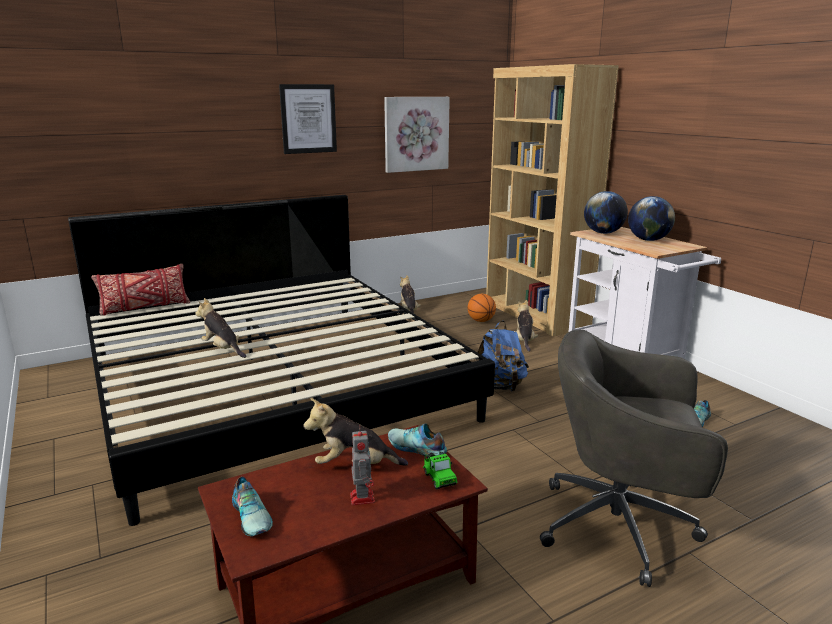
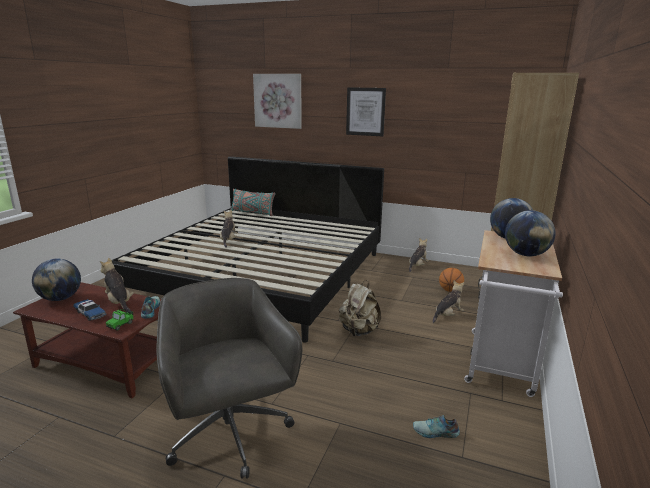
camera: 50 degrees right, 0 degrees up
(145, 308) = (252, 212): red pillow -> turquoise pillow
(252, 516) = (60, 298): shoe -> globe
(362, 497) = (90, 313): toy robot -> toy car
(416, 134) = (453, 128): picture -> picture (278, 101)
(499, 387) = (359, 331): blue backpack -> beige backpack

